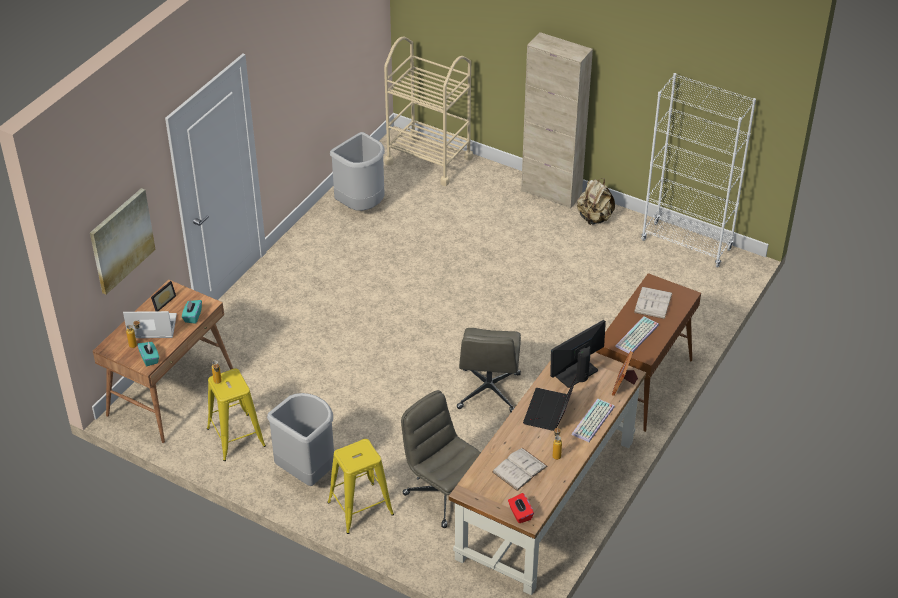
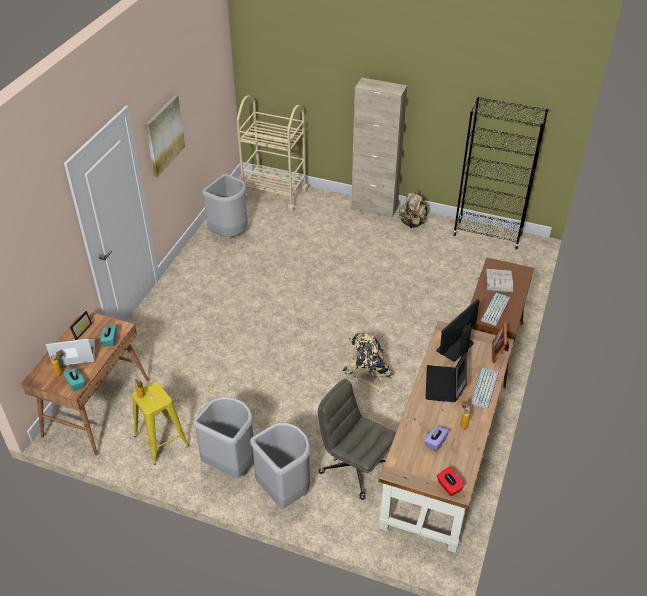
camera: 10 degrees left, 0 degrees up
(121, 240) = (36, 279): picture -> picture (164, 135)
(360, 508) = (284, 491): yellow stool -> grey trash can
(489, 392) = (368, 371): grey office chair -> beige backpack
(519, 469) = (435, 442): white book -> purple tissue box
(686, 244) = (487, 235): white bookcase -> black bookcase

